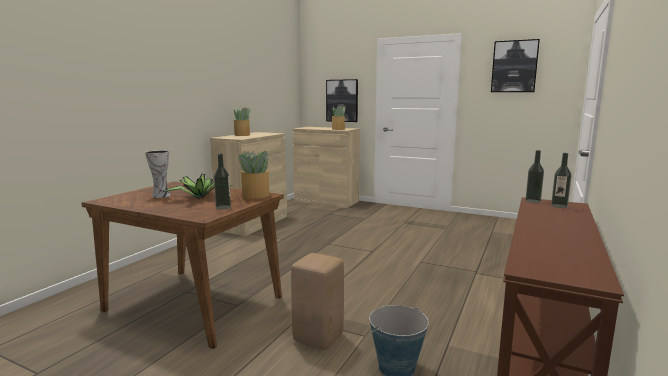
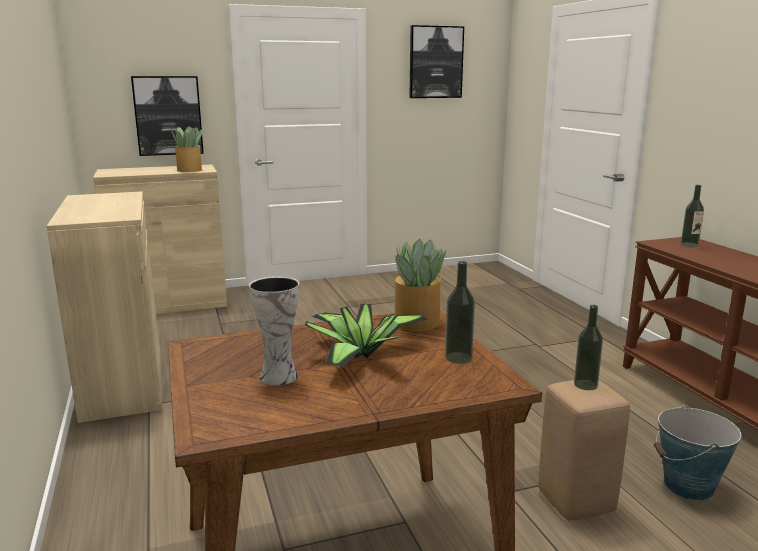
camera: 45 degrees left, 5 degrees up
(242, 135) = (84, 208): potted plant -> none
(533, 201) = (659, 244): bottle -> bottle (585, 385)

